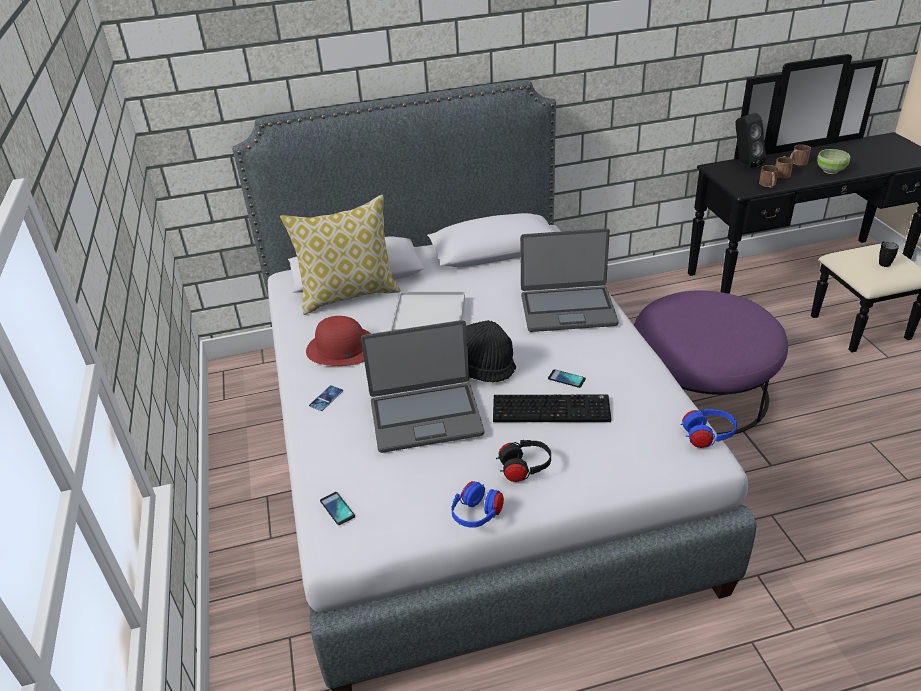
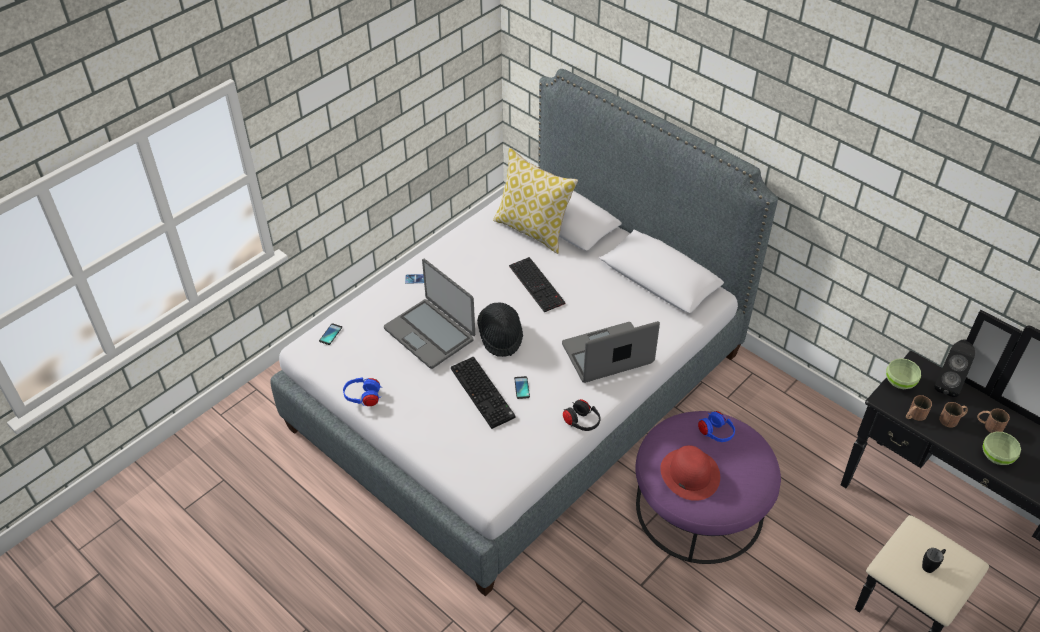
camera: 55 degrees right, 10 degrees up
(341, 348) = (471, 258): red hat -> red hat (689, 473)
(429, 318) = (538, 285): white tray -> keyboard
(524, 469) = (416, 403): black headphones -> black headphones (581, 422)
(567, 309) = (608, 355): laptop -> laptop turned 105 degrees clockwise
(707, 437) = (511, 486): blue headphones -> blue headphones (715, 433)
(728, 179) = (900, 382): none -> green bowl

